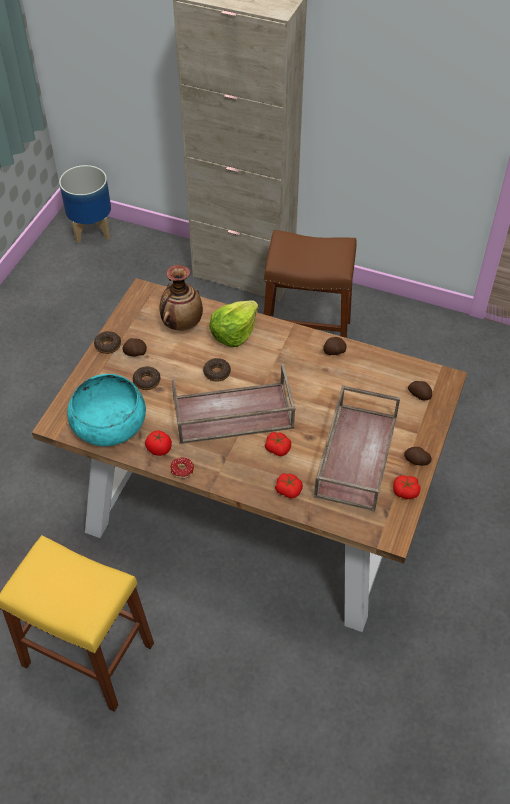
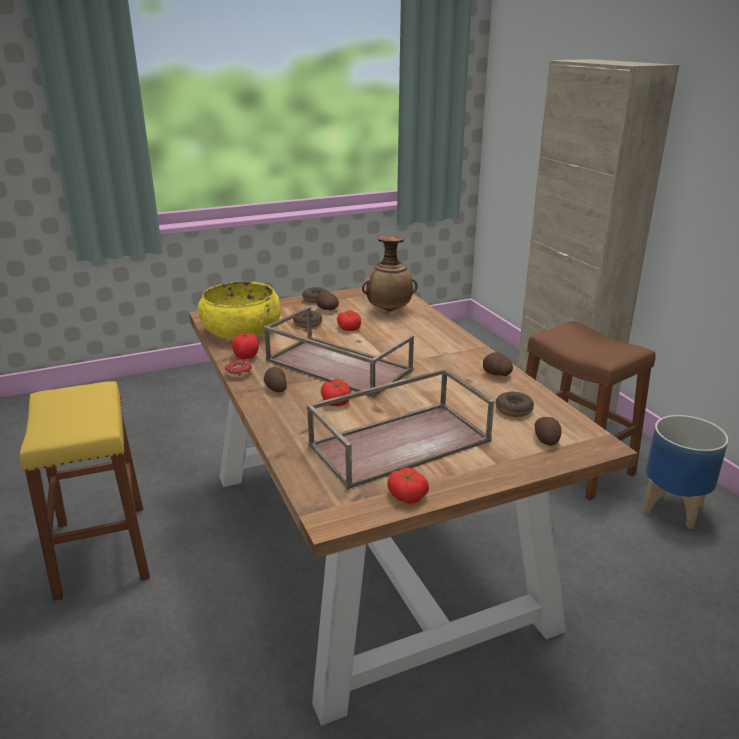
camera: 45 degrees right, 25 degrees down
(92, 230) = (471, 333): planter -> planter (673, 508)
(109, 423) = (241, 329): turquoise bowl -> yellow bowl
(217, 372) = (368, 342): donut -> donut (513, 409)
(234, 332) = (422, 330): lettuce -> none
(288, 489) = (296, 428): tomato -> tomato (349, 328)
(416, 461) = (460, 481): potato -> potato (275, 388)

